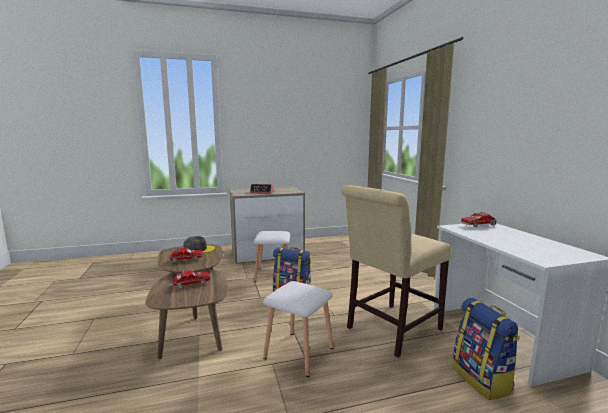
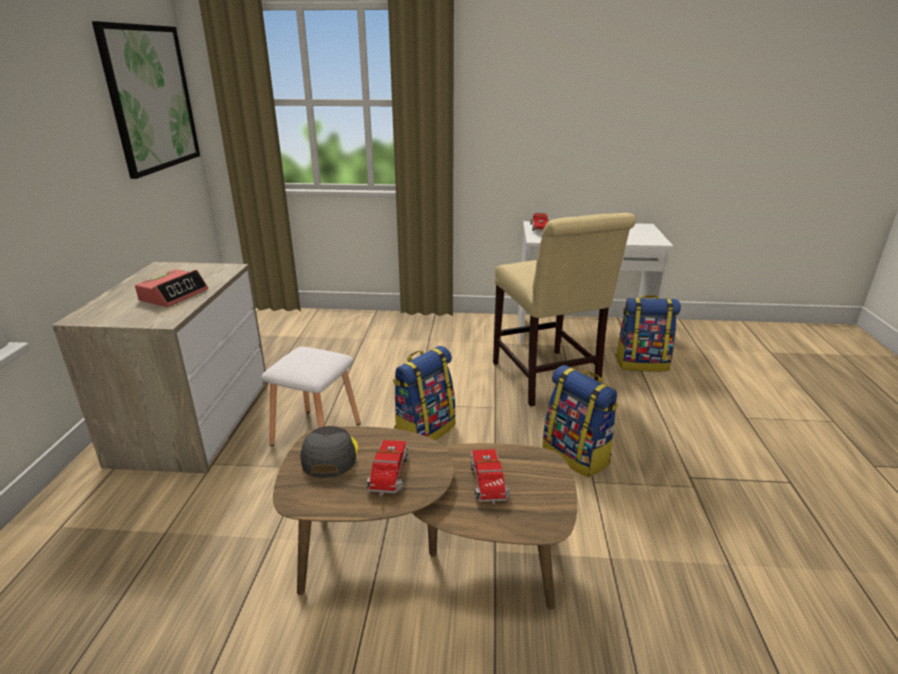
camera: 70 degrees left, 15 degrees up
(299, 353) = (577, 455): white stool -> backpack
(335, 124) = (151, 98): none -> picture

